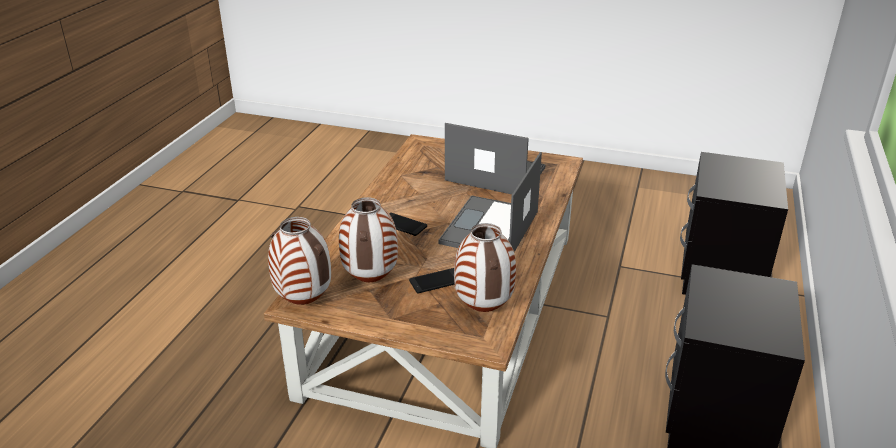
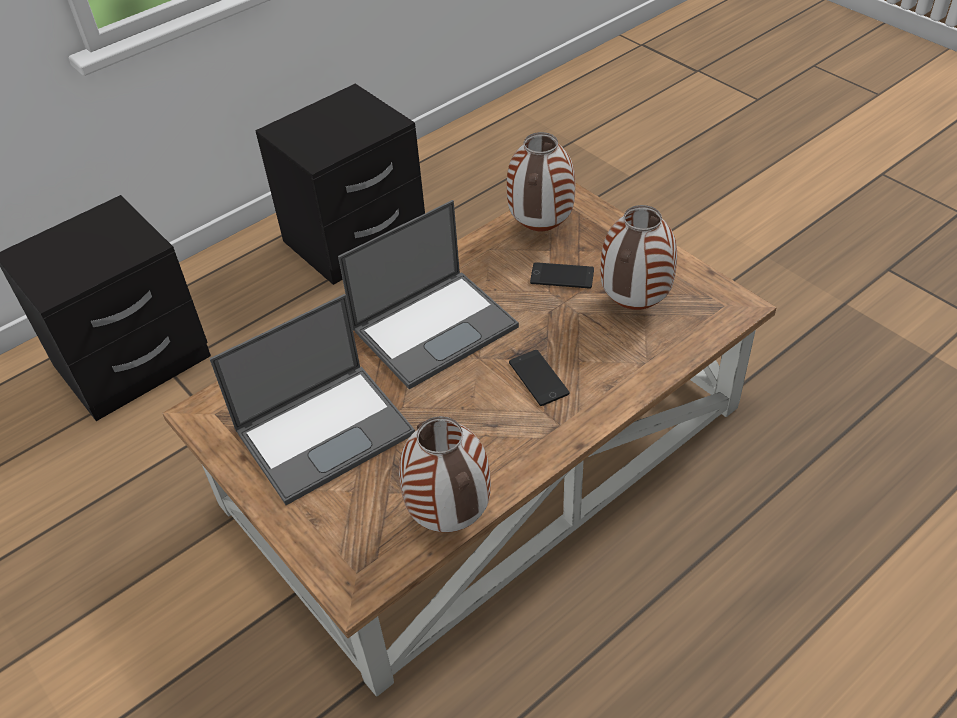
camera: 145 degrees left, 15 degrees up
(305, 302) = (723, 303): vase -> vase (448, 517)
(494, 174) = (326, 430): laptop -> laptop turned 90 degrees counterclockwise

